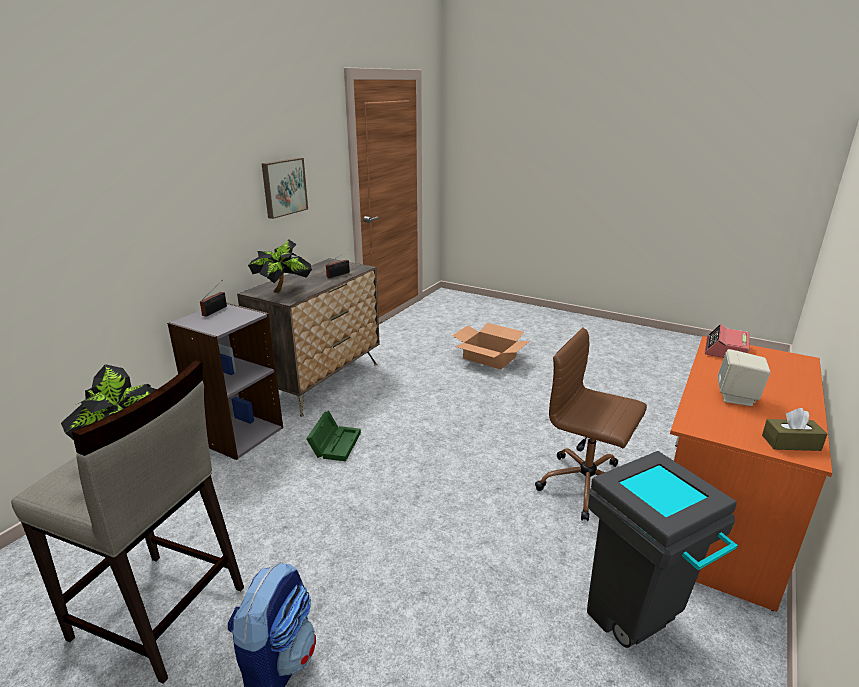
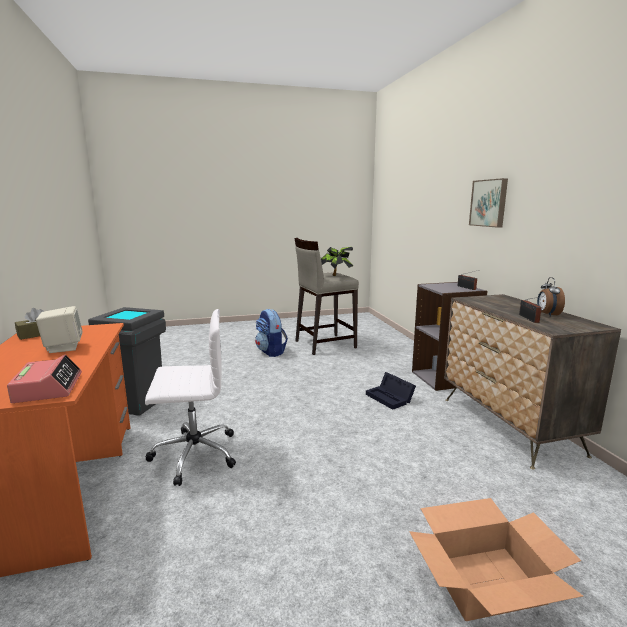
camera: 135 degrees right, 10 degrees down
(283, 187) = (581, 215): picture -> picture (489, 203)
(283, 290) = (494, 301): potted plant -> none
(315, 272) = (547, 314): none -> alarm clock
(335, 443) = (391, 398): green storage box -> black storage box
(587, 486) = (193, 454): brown office chair -> white office chair

